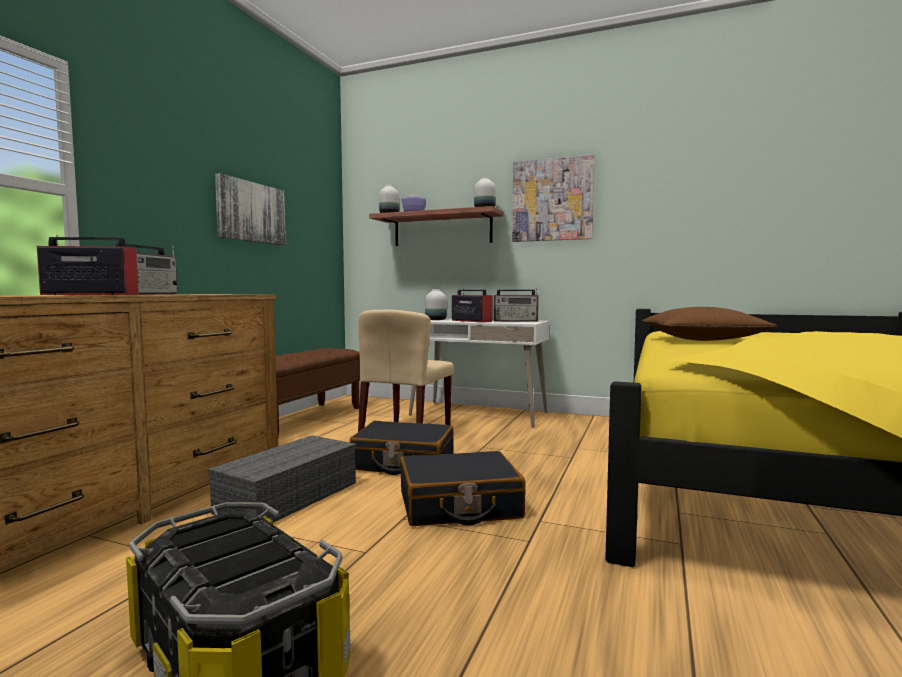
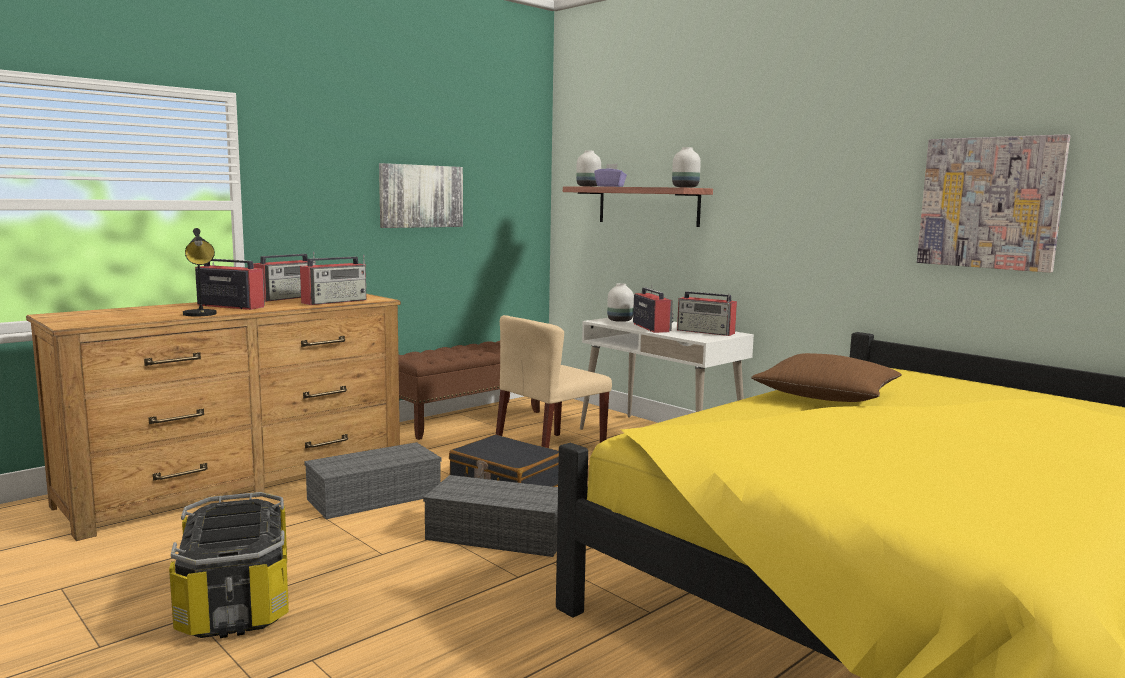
camera: 25 degrees right, 5 degrees up
(68, 295) = (201, 315): none -> black table lamp
(212, 294) = (335, 301): none -> radio
(459, 506) = (501, 534): black suitcase -> grey storage box
(552, 200) = (768, 177): picture -> picture (989, 203)

